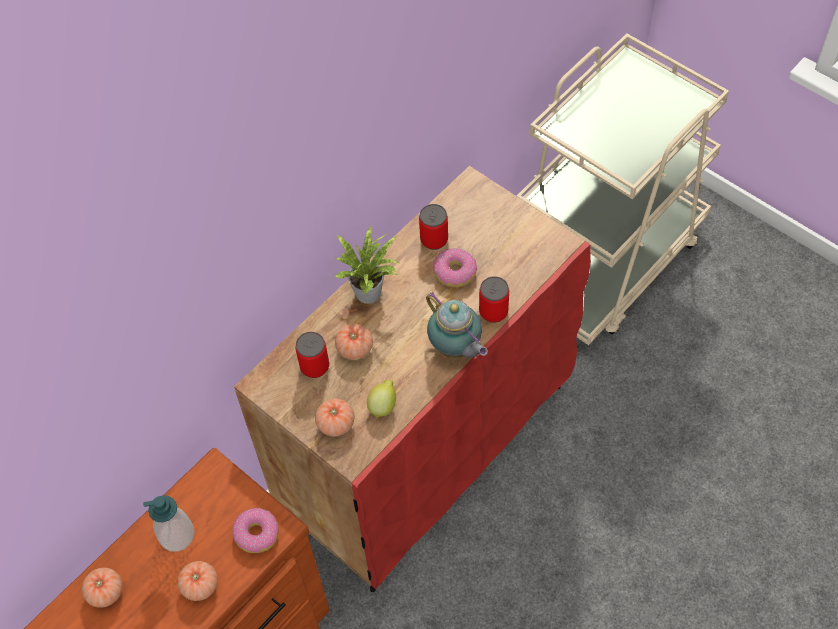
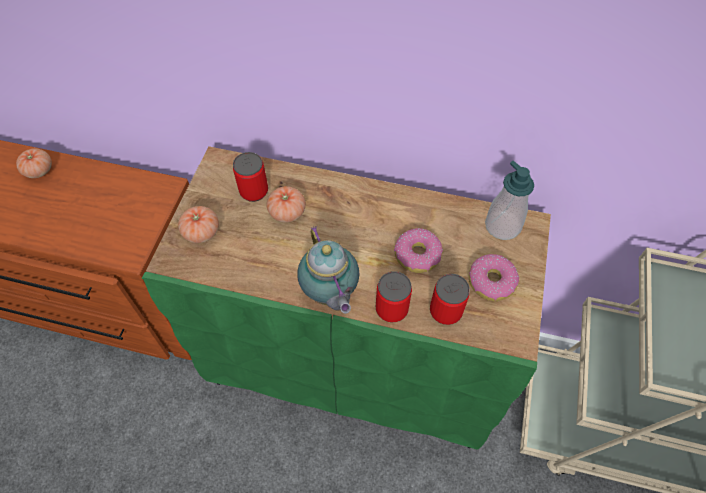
camera: 60 degrees right, 0 degrees up
(177, 535) = (99, 191): soap dispenser -> soap dispenser (502, 226)
(200, 585) = (60, 225): tomato -> none
(256, 534) = (118, 241): donut -> donut (491, 281)
(371, 292) = (355, 198): potted plant -> none
(383, 406) = (236, 260): lemon -> none
(427, 448) = (355, 365): red cabinet -> green cabinet
(434, 239) = (443, 222): can -> can (445, 311)
(456, 349) = (330, 294): teapot -> teapot turned 45 degrees counterclockwise

